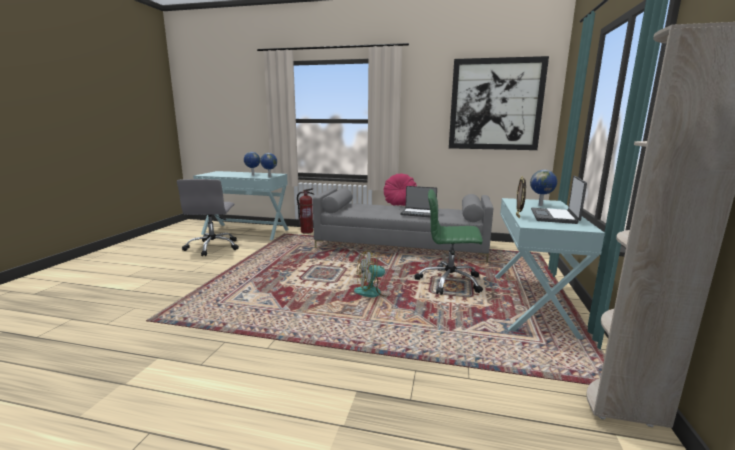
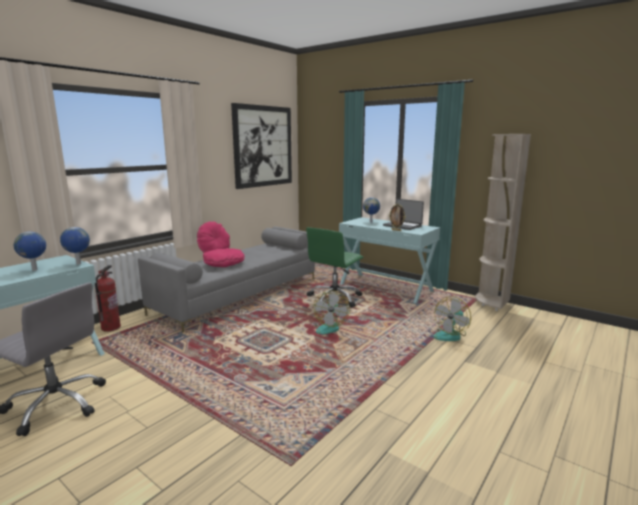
camera: 65 degrees left, 0 degrees up
(381, 210) = (223, 263): none -> pink pillow
(418, 213) = (259, 255): laptop -> none
(431, 371) = (450, 335): none -> fan

